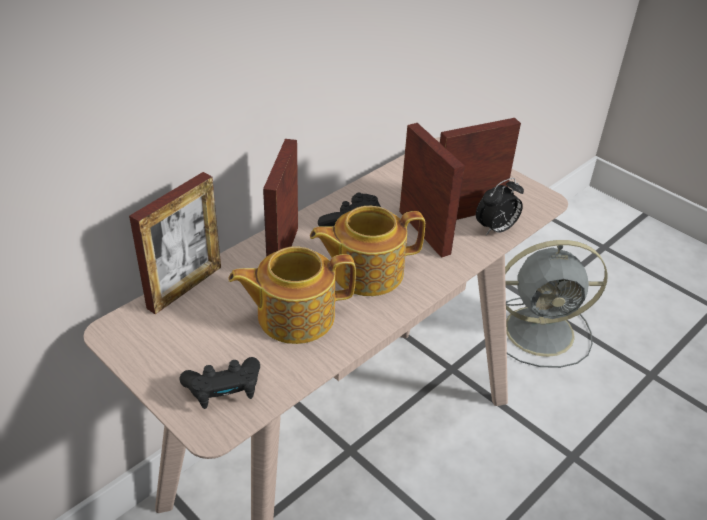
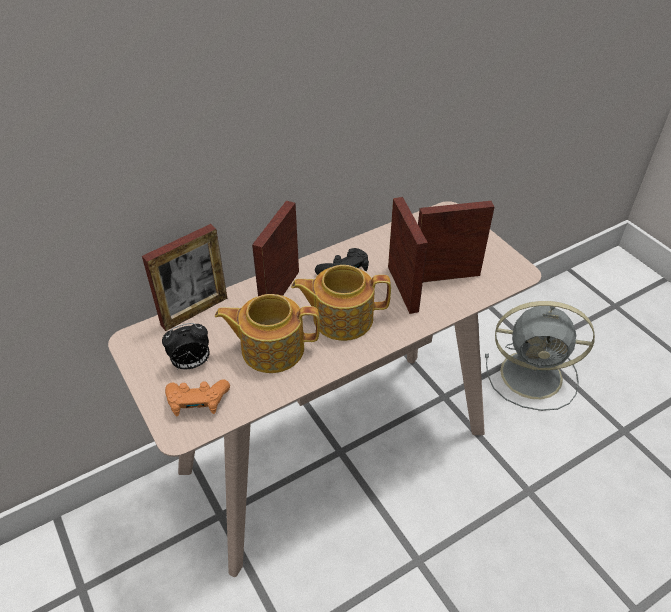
camera: 15 degrees right, 5 degrees up
(224, 390) = (197, 403): black game controller -> orange game controller
(496, 229) = (466, 294): alarm clock -> alarm clock (191, 364)

